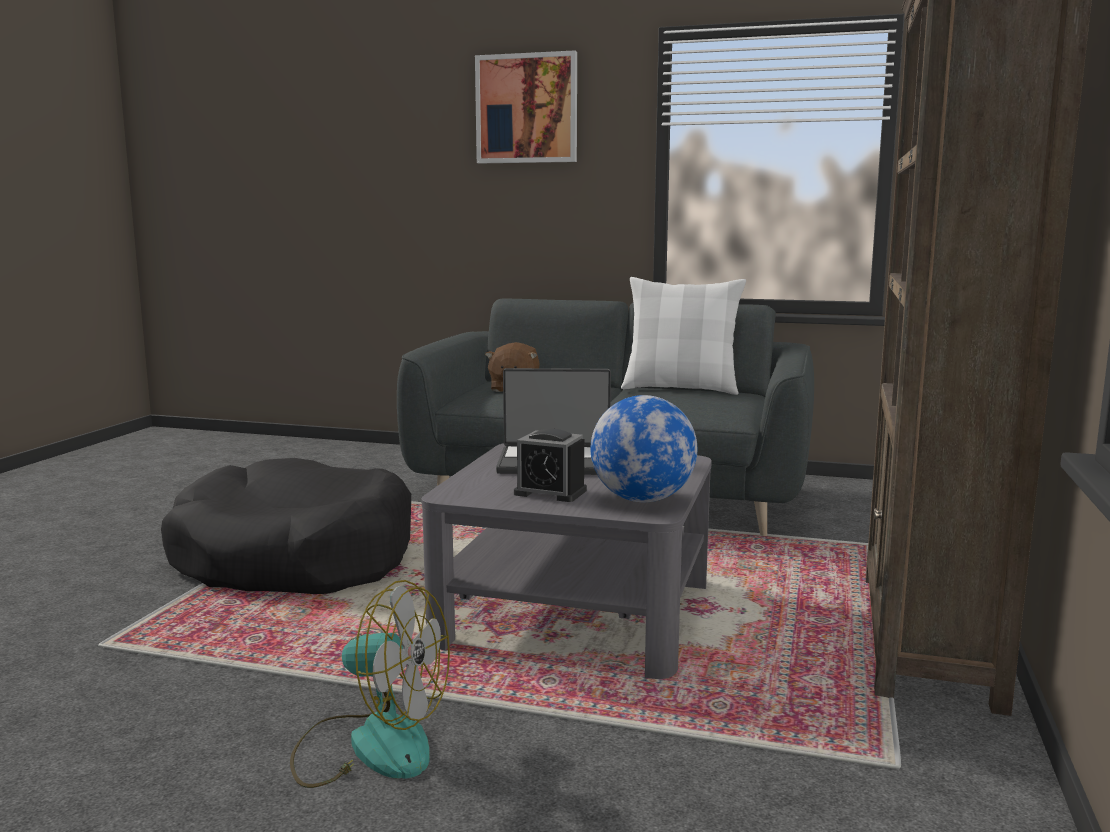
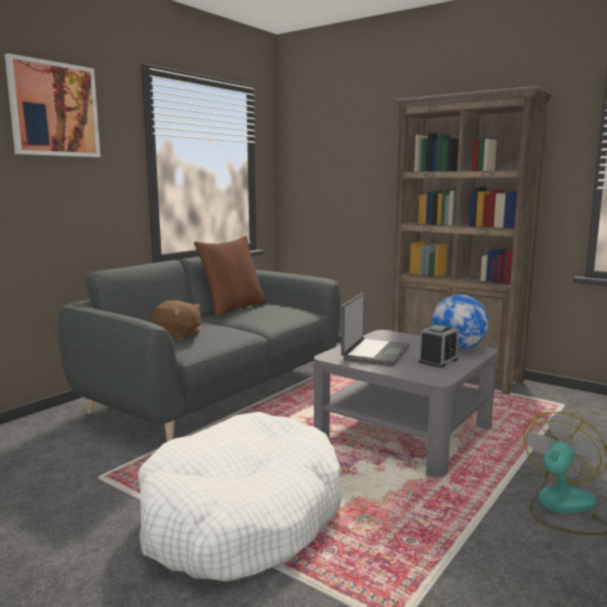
camera: 70 degrees left, 0 degrees up
(293, 558) = (241, 517): black dog bed -> white dog bed
(681, 389) = (234, 309): white pillow -> brown pillow

